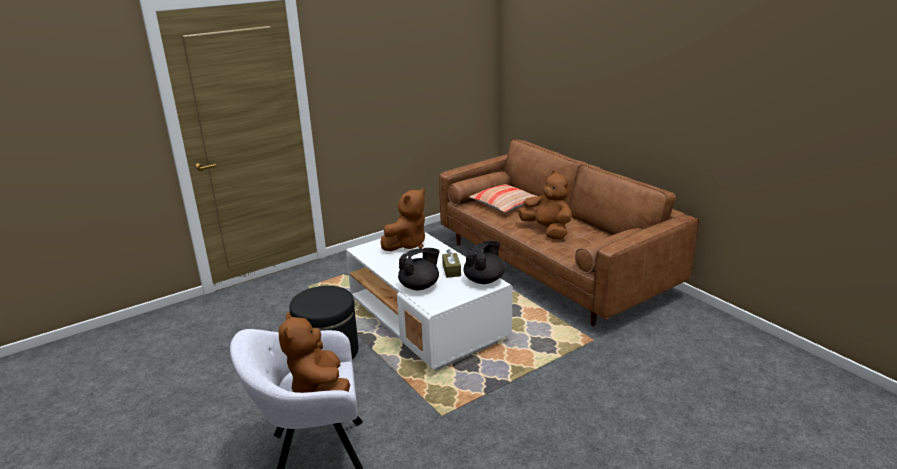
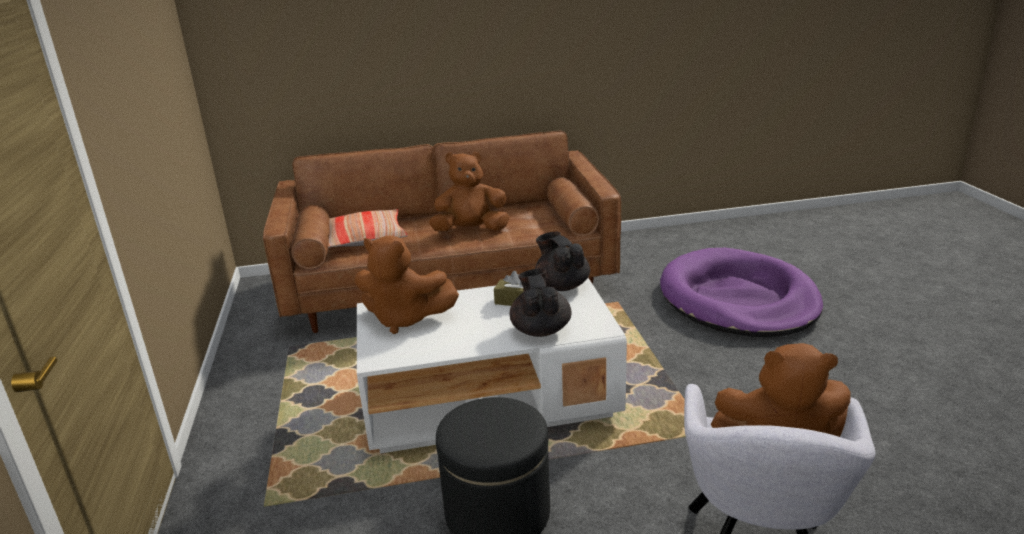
camera: 65 degrees left, 0 degrees up
(407, 244) = (404, 319): brown plush toy -> brown plush toy turned 135 degrees clockwise
(660, 403) = (738, 299): none -> purple dog bed

